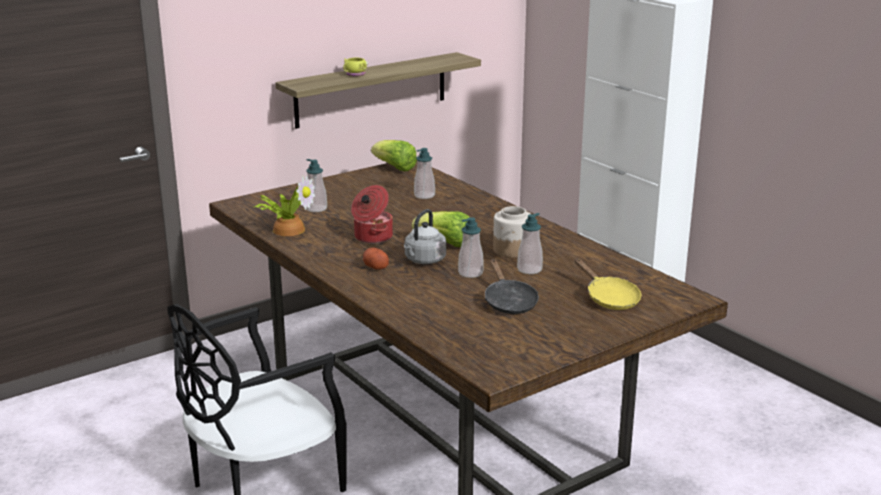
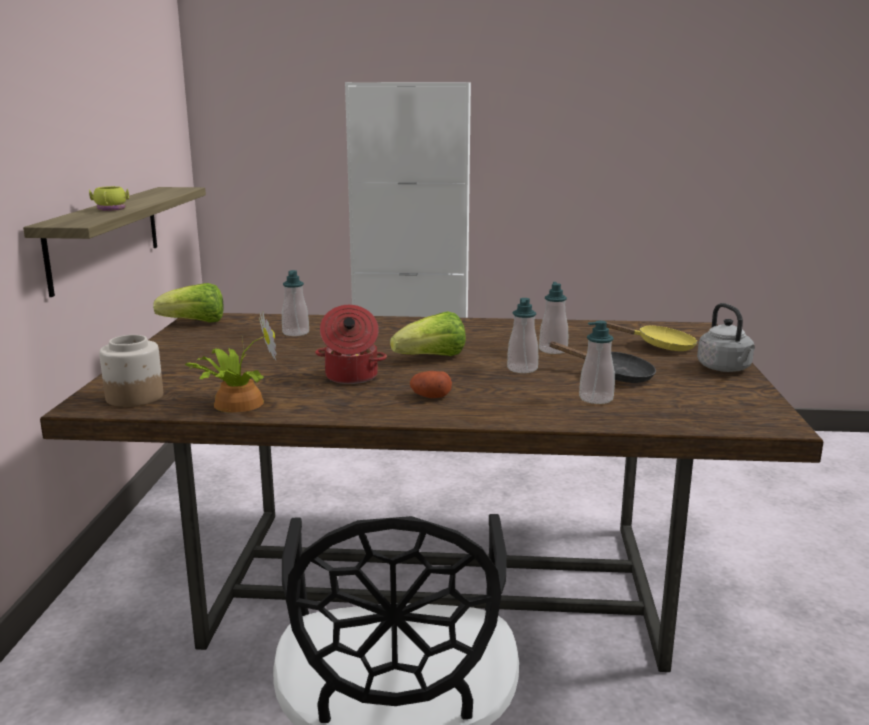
camera: 50 degrees left, 5 degrees down
(316, 209) = (212, 376): soap dispenser -> soap dispenser (596, 398)
(424, 260) = (456, 375): grey kettle -> grey kettle (725, 369)
(512, 250) = (496, 343): jar -> jar (134, 397)

